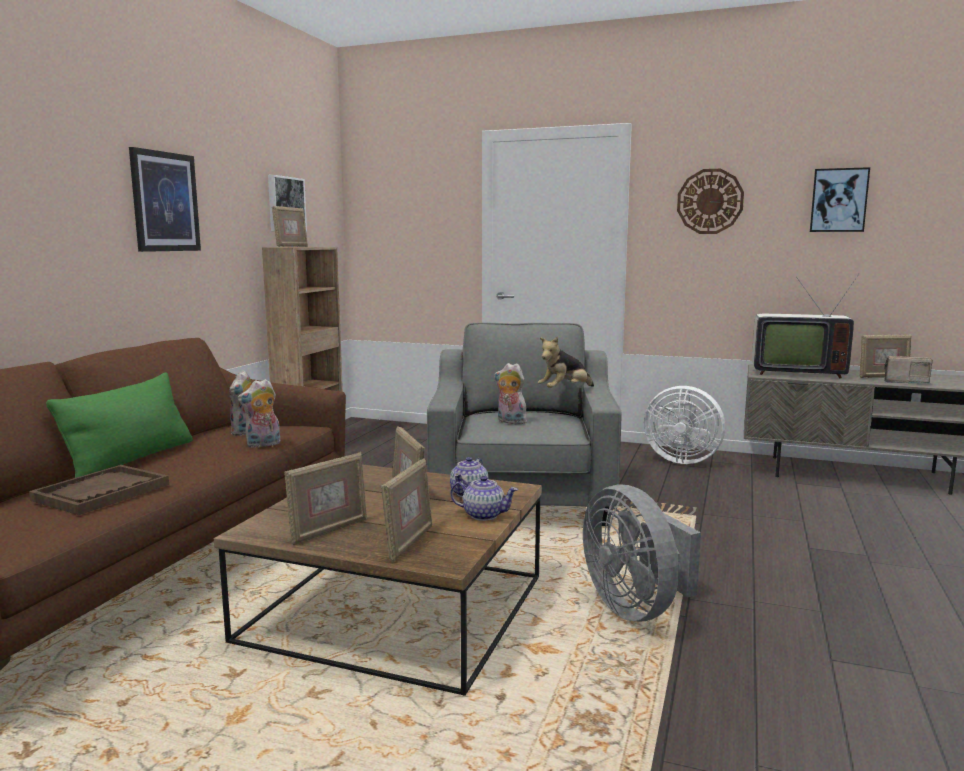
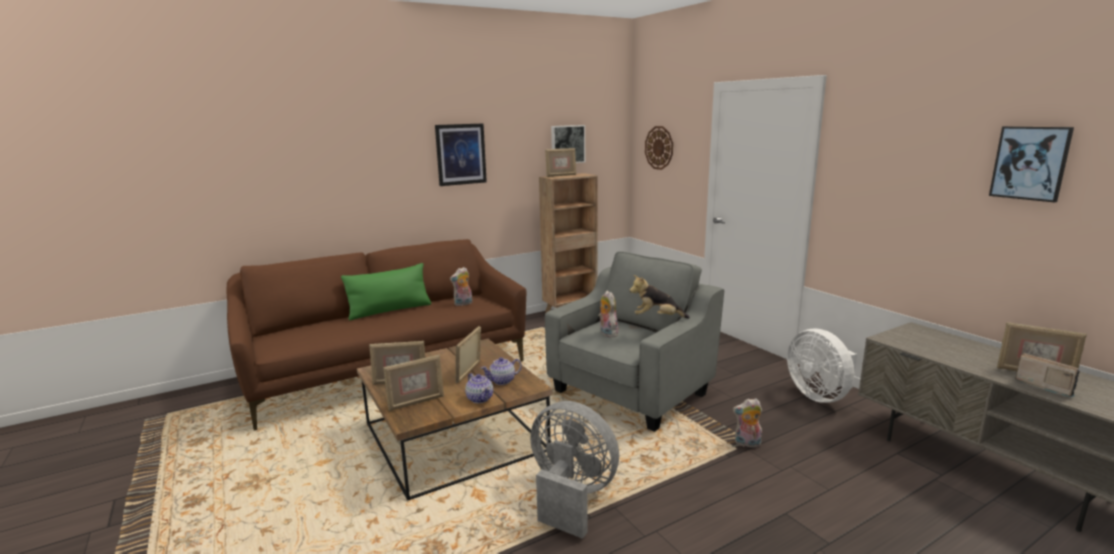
camera: 40 degrees right, 5 degrees up
(101, 492) = (344, 329): brown tray -> none
(263, 445) = (453, 316): plush toy -> plush toy (747, 444)
(636, 608) = (571, 496): grey fan -> grey fan turned 105 degrees clockwise
(710, 201) = (889, 154): wall clock -> wall clock (659, 147)
(795, 372) = (934, 344): television -> none

